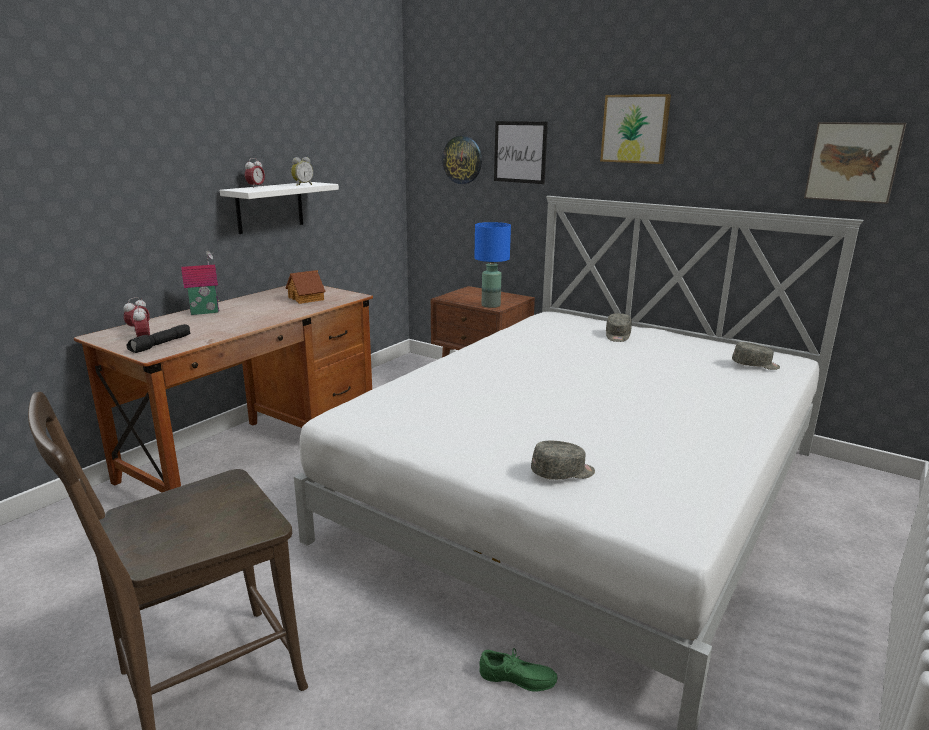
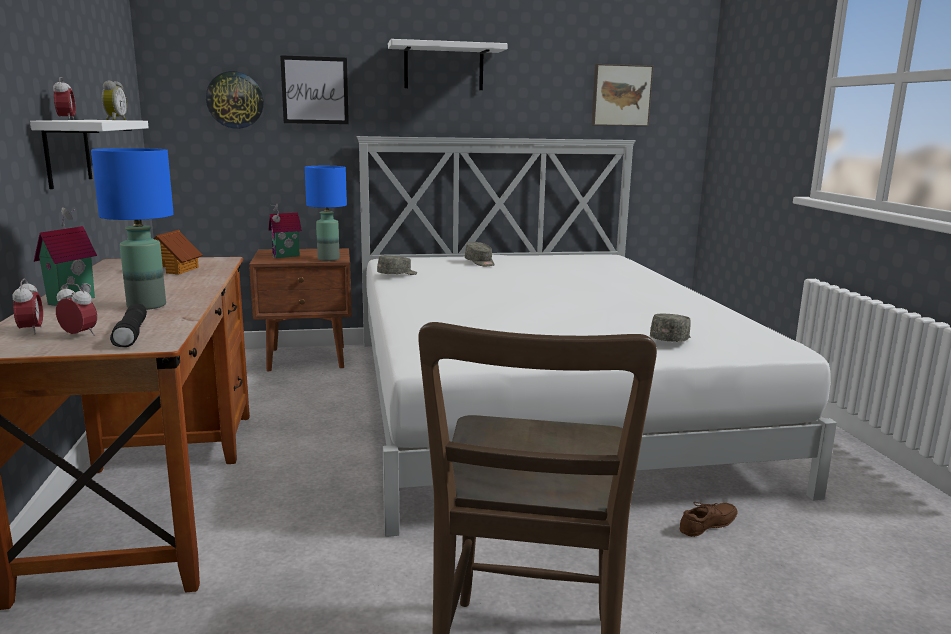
camera: 45 degrees left, 5 degrees down
(220, 325) = (146, 305): none -> blue table lamp
(469, 296) = (286, 256): none -> toy house
(517, 681) = (709, 526): green shoe -> brown shoe
(635, 129) = (443, 67): picture -> white shelf
(755, 365) = (607, 261): grey cap -> grey cap (397, 274)

